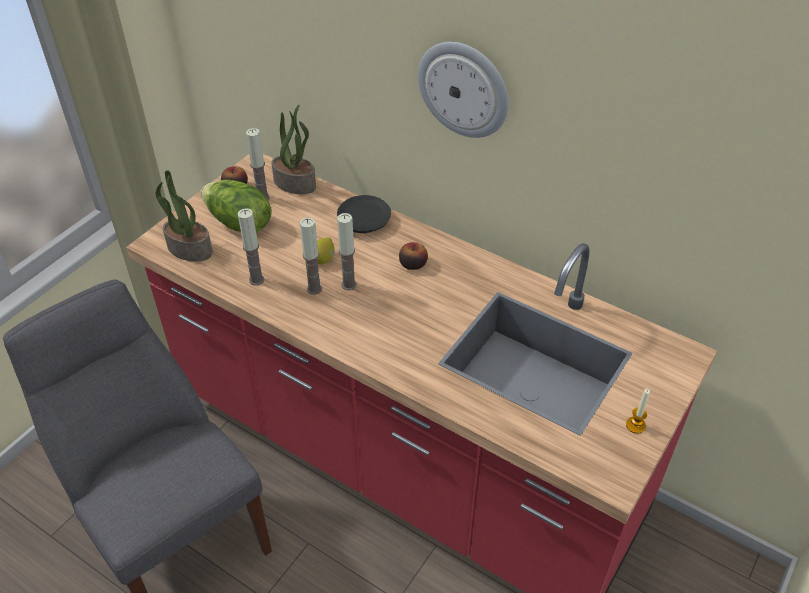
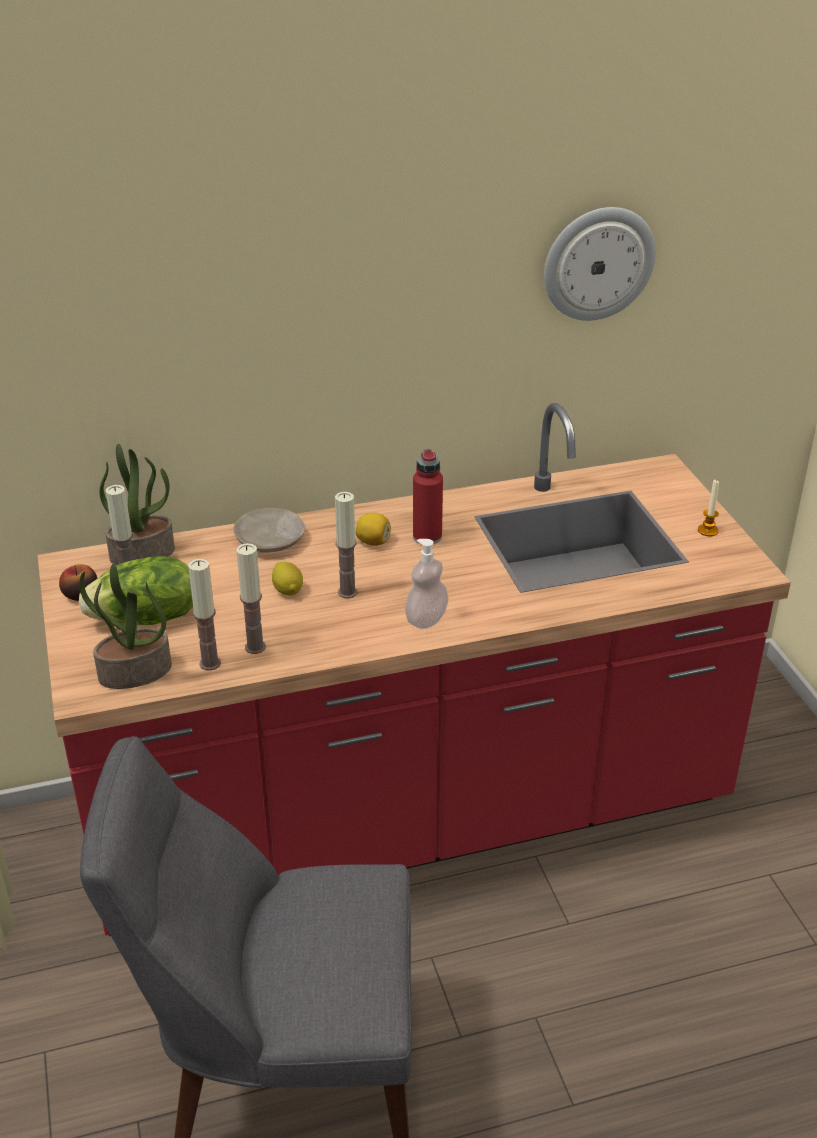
camera: 50 degrees left, 10 degrees down
(314, 289) = (323, 616): candle -> candle (210, 663)
(359, 336) = (426, 619): none -> soap dispenser
(364, 222) = (270, 540): black plate -> beige plate
(413, 264) = (373, 542): apple -> lemon
(447, 284) = (427, 537): none -> red bottle
(464, 89) = (357, 310): wall clock -> wall clock (598, 263)

